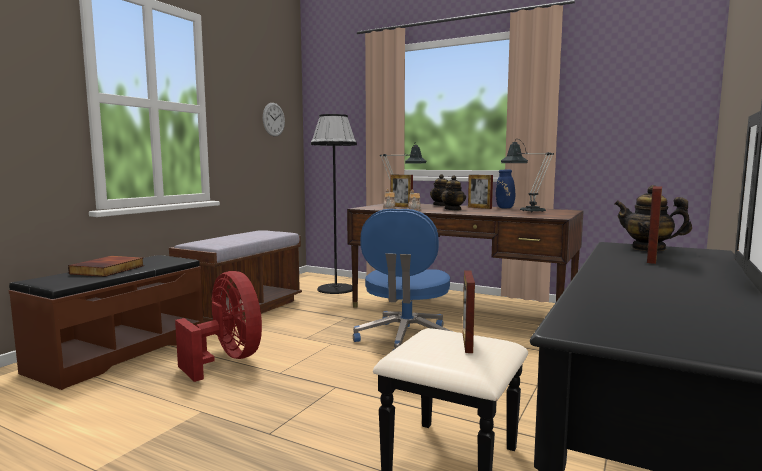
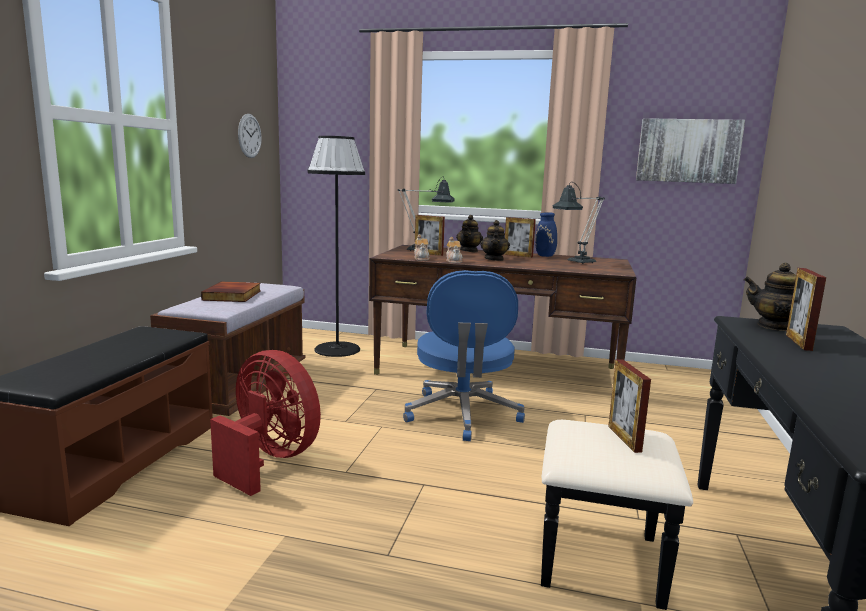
camera: 15 degrees left, 5 degrees up
(108, 270) = (98, 356): book -> book (233, 295)
(641, 108) = (688, 151): none -> picture

